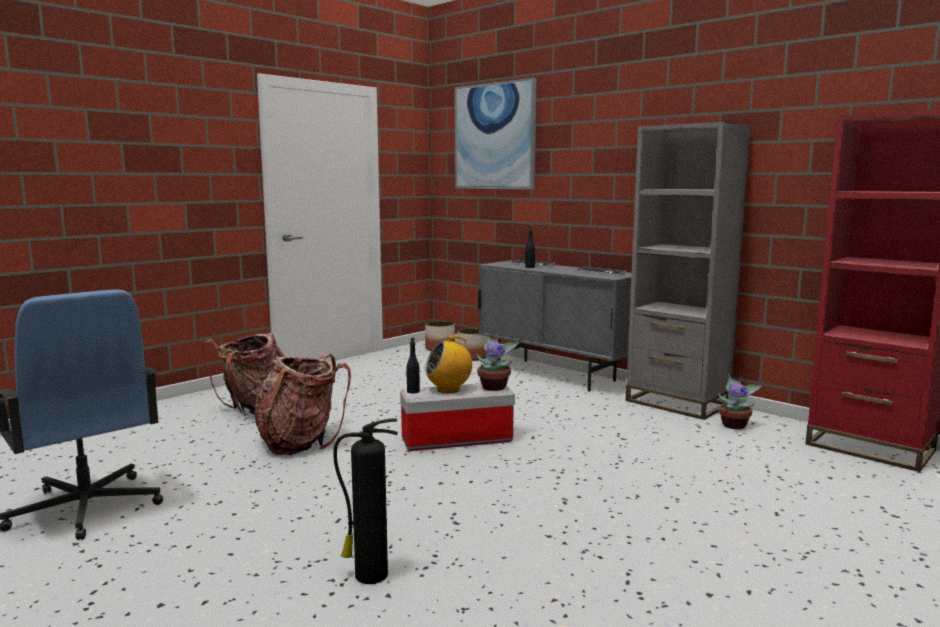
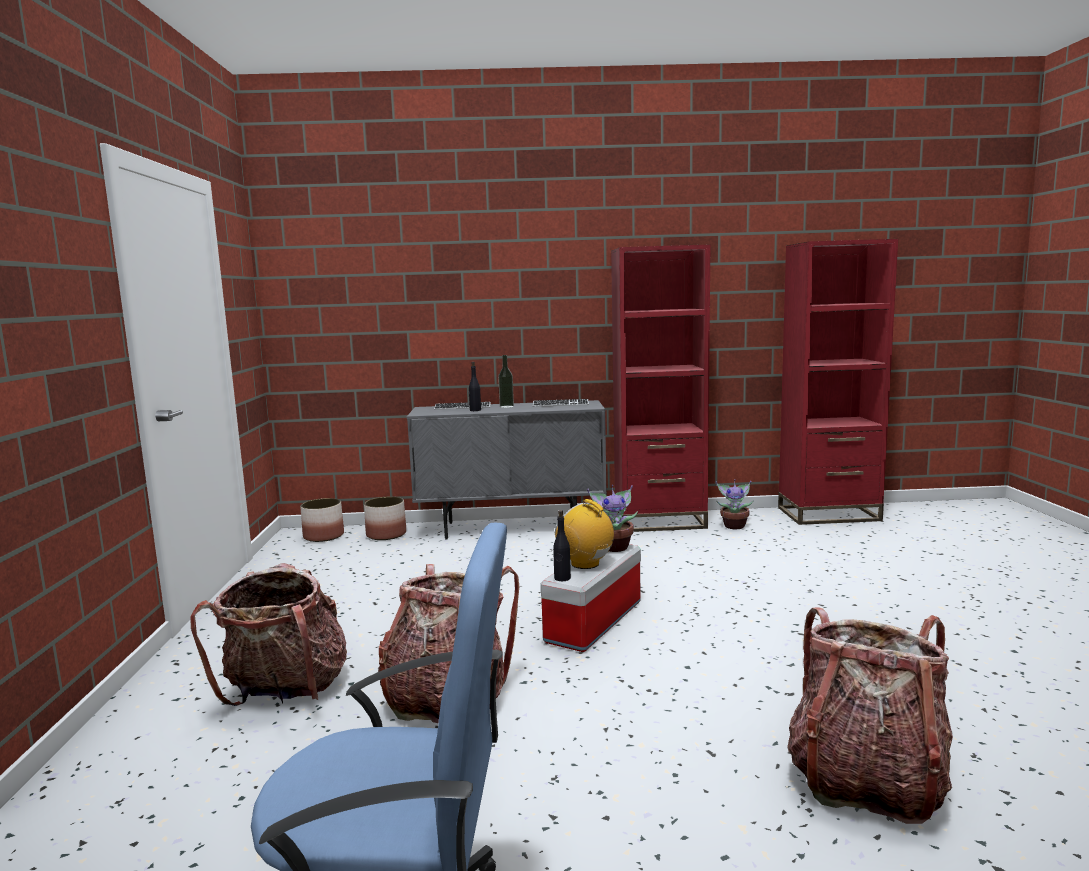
camera: 45 degrees left, 0 degrees up
(369, 575) = (866, 780): fire extinguisher -> backpack
(448, 389) = (585, 564): radio -> radio turned 105 degrees clockwise
(494, 136) = (374, 256): picture -> none
(559, 268) = (506, 406): none -> bottle
(677, 403) = (659, 521): grey bookcase -> red bookcase

